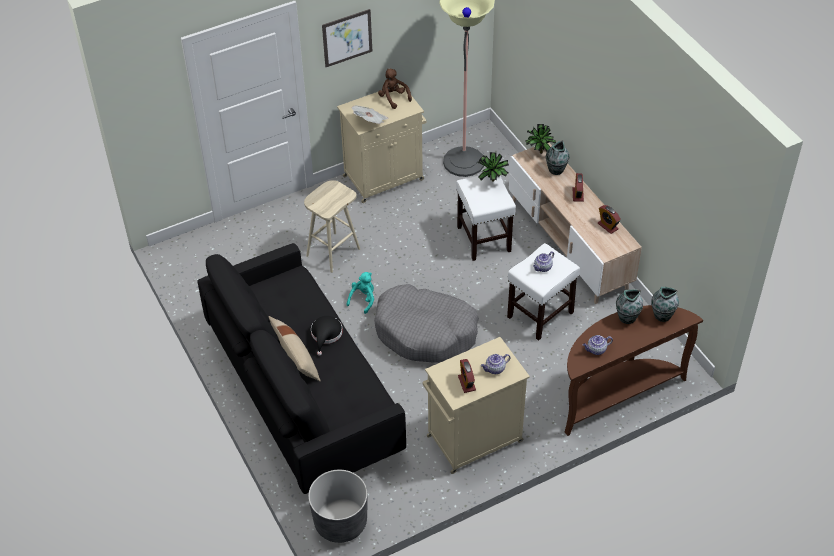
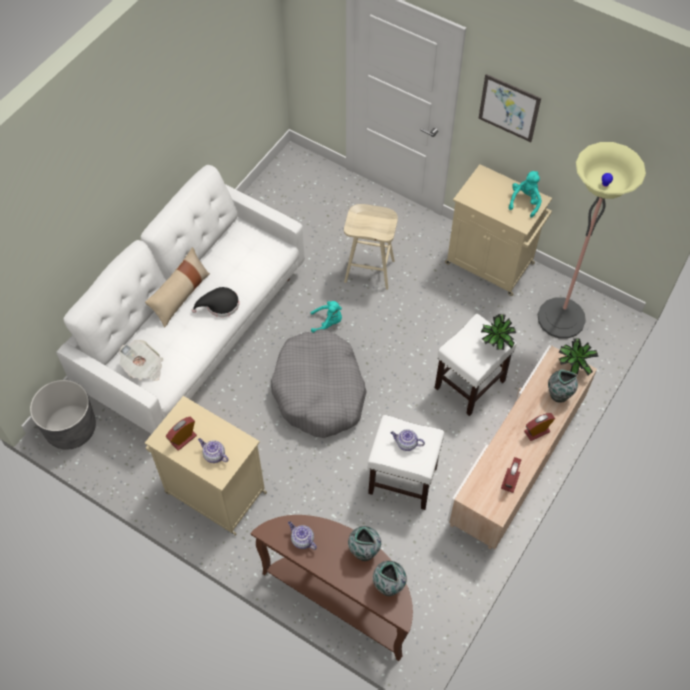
camera: 60 degrees right, 10 degrees up
(302, 392) = (194, 330): black sofa -> white sofa
(370, 121) = (477, 199): newspaper -> newspaper (143, 367)
(393, 98) = (525, 201): brown plush toy -> turquoise plush toy

